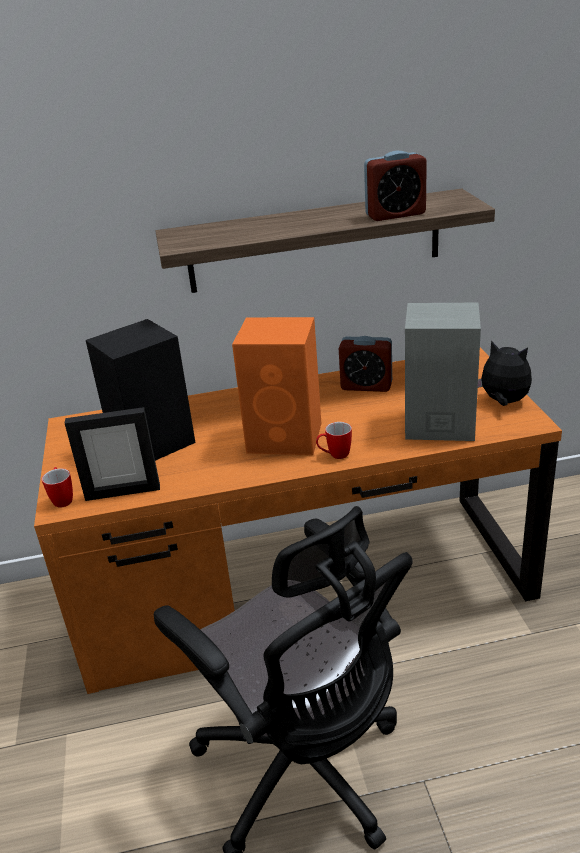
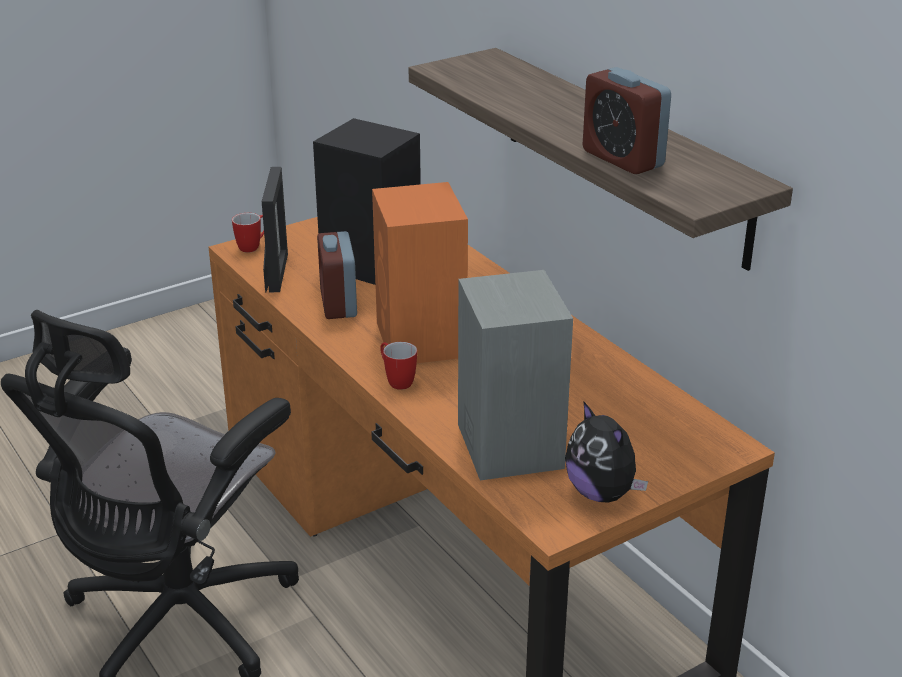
camera: 65 degrees right, 0 degrees up
(123, 491) = (276, 272): picture frame -> picture frame turned 150 degrees counterclockwise
(366, 386) = (582, 372): alarm clock -> alarm clock (338, 303)
(503, 402) = (602, 493): plush toy -> plush toy turned 135 degrees clockwise

